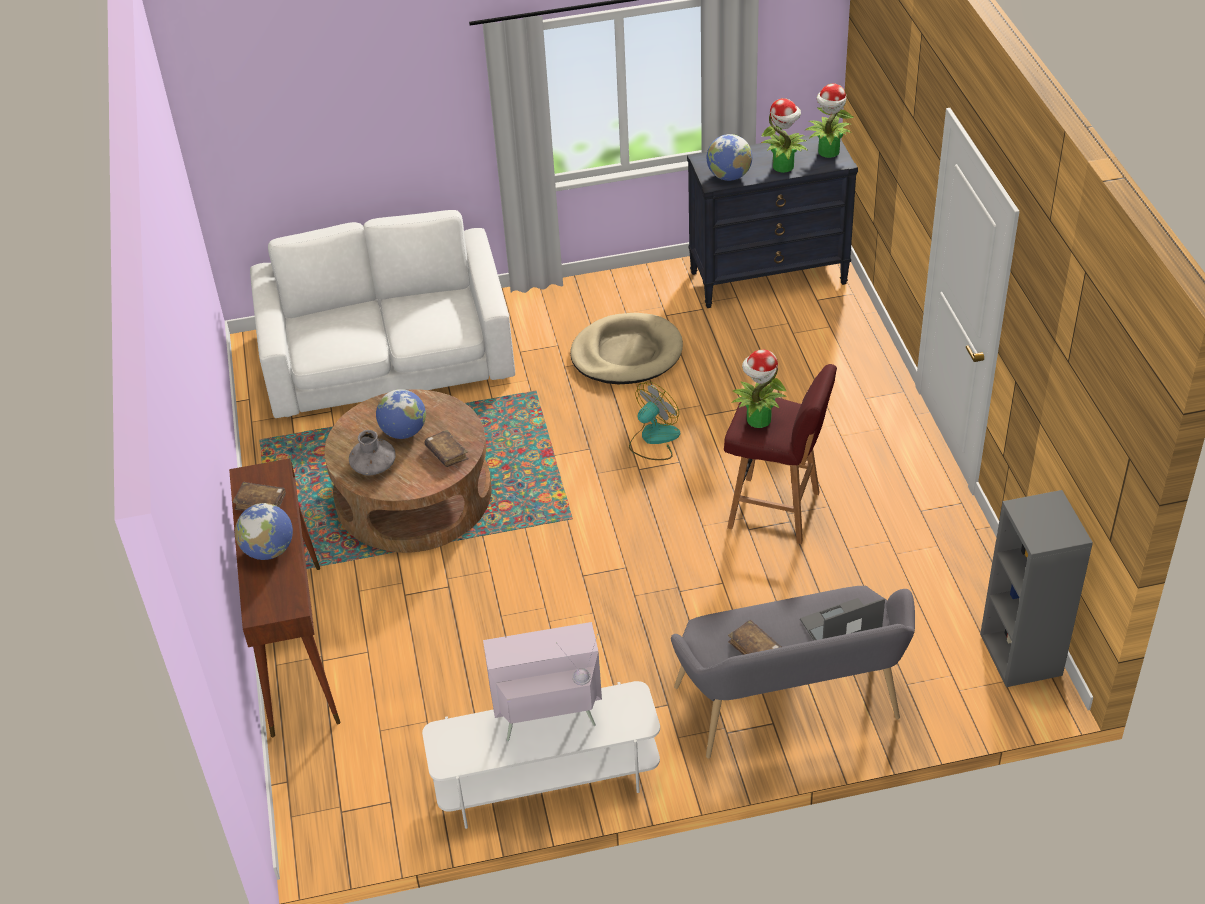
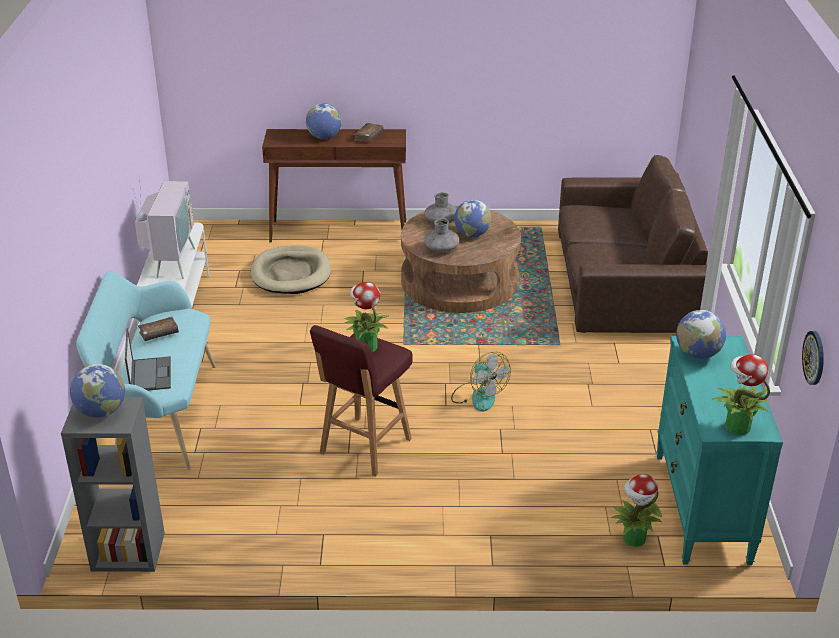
camera: 100 degrees right, 10 degrees down
(388, 356) = (623, 282): white sofa -> brown sofa
(447, 453) = (441, 249): brown book -> grey vase
(626, 353) = (597, 398): beige dog bed -> beige dog bed (291, 273)
(769, 277) = (702, 508): black dresser -> turquoise dresser
(784, 166) = (711, 391): potted plant -> potted plant (633, 539)
(792, 710) = (159, 415): grey bench -> turquoise bench
(797, 70) = (814, 357): none -> wall clock
(1043, 523) = (101, 411): none -> globe

